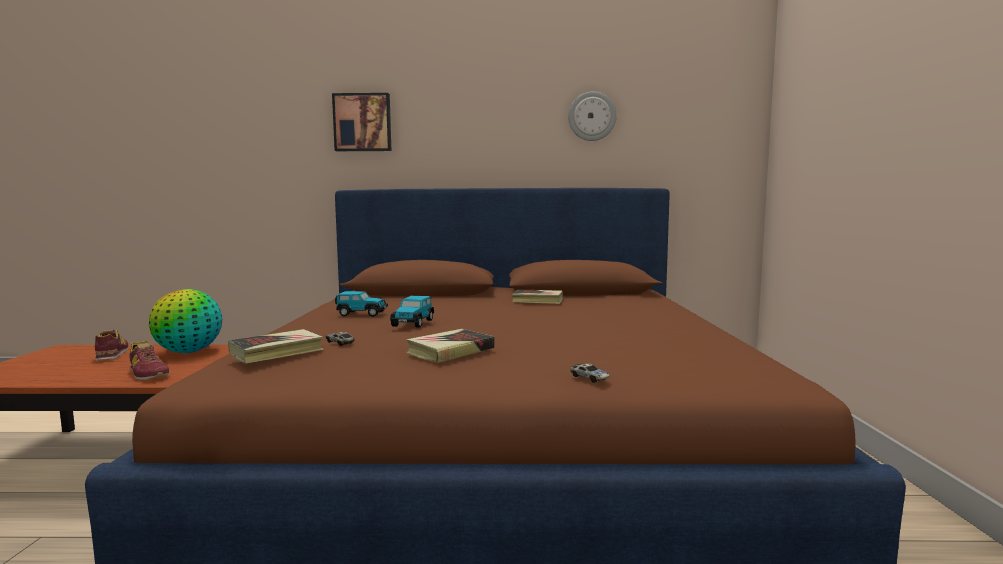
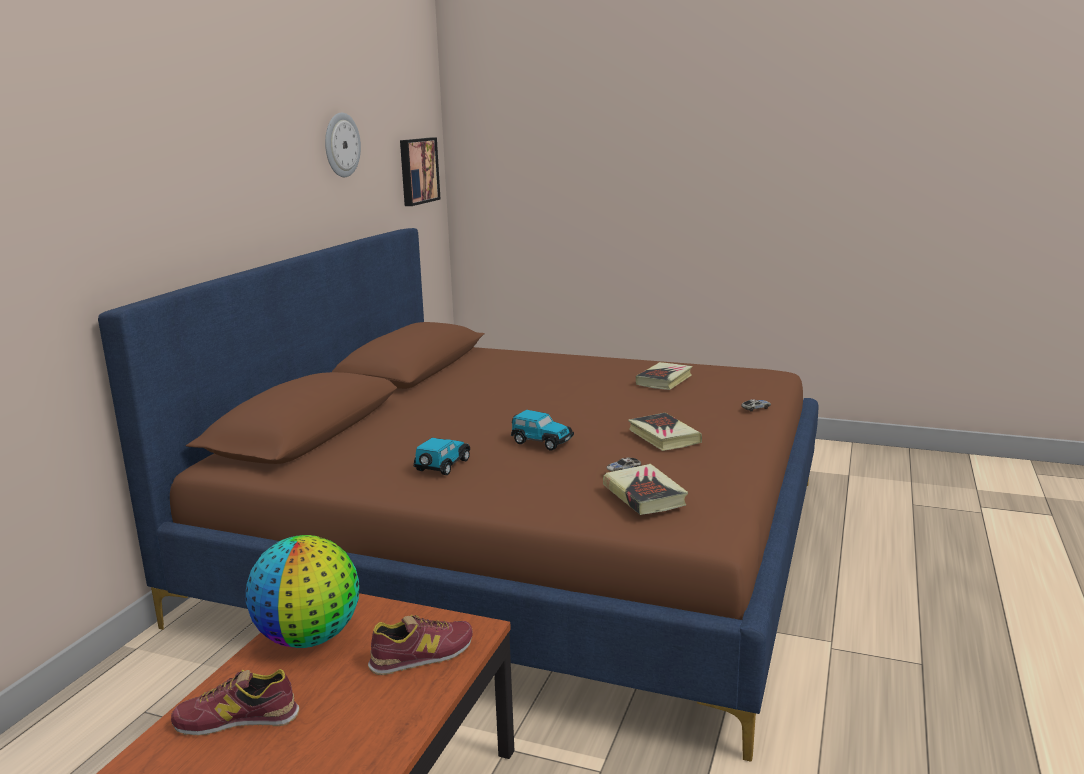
camera: 70 degrees left, 10 degrees up
(363, 123) = (105, 176): picture -> picture (417, 171)
(538, 300) = (455, 388): book -> book (664, 380)

